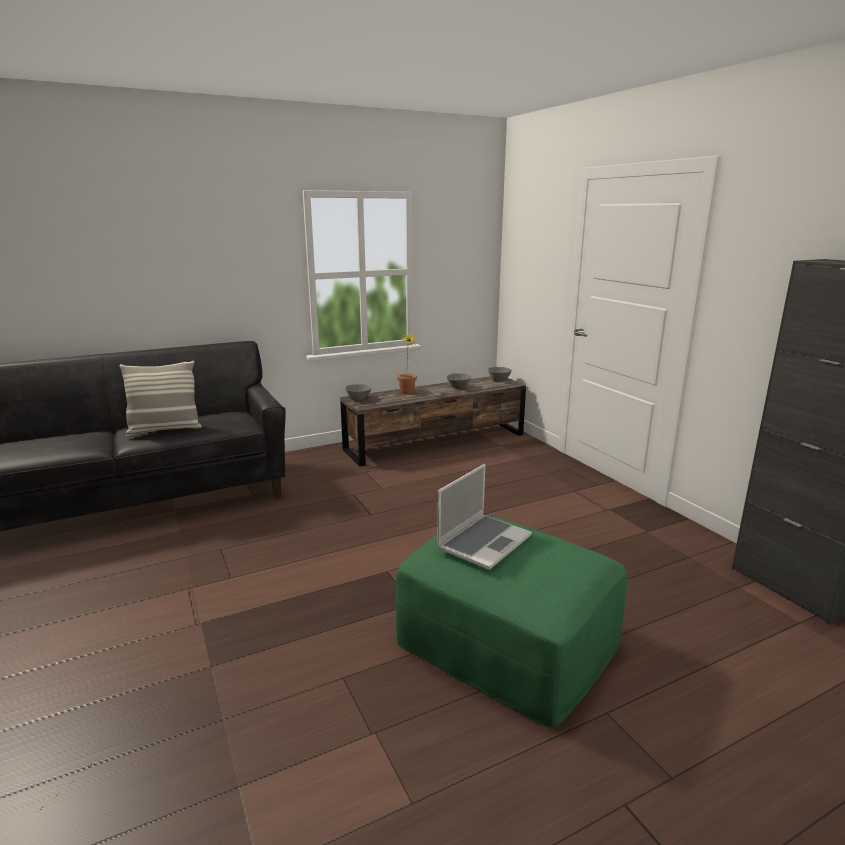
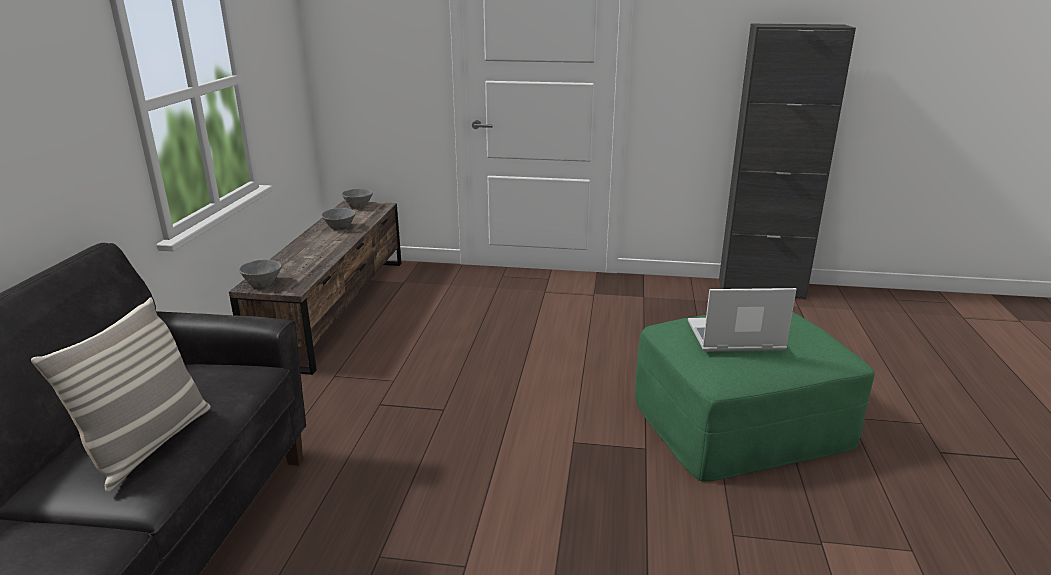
camera: 55 degrees left, 5 degrees up
(407, 393) = (302, 254): potted plant -> none
(484, 542) = (734, 337): laptop -> laptop turned 75 degrees counterclockwise

